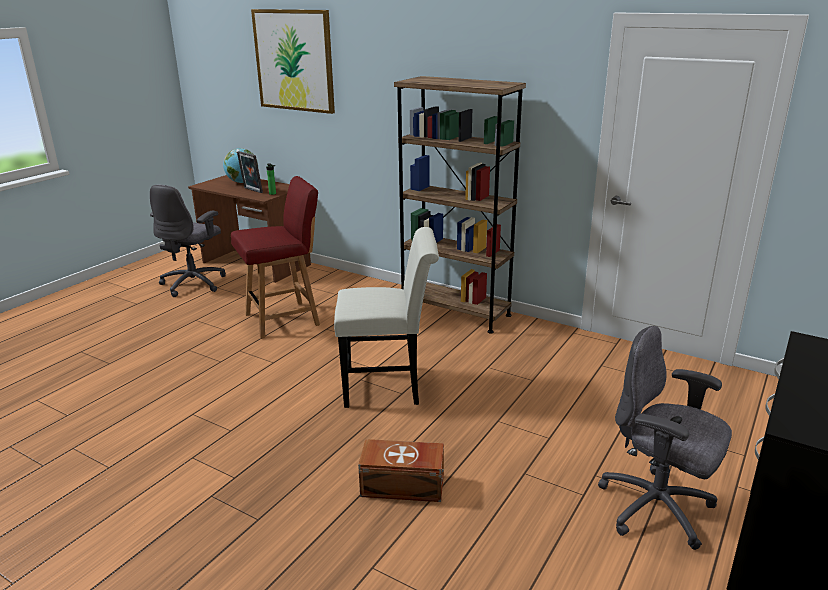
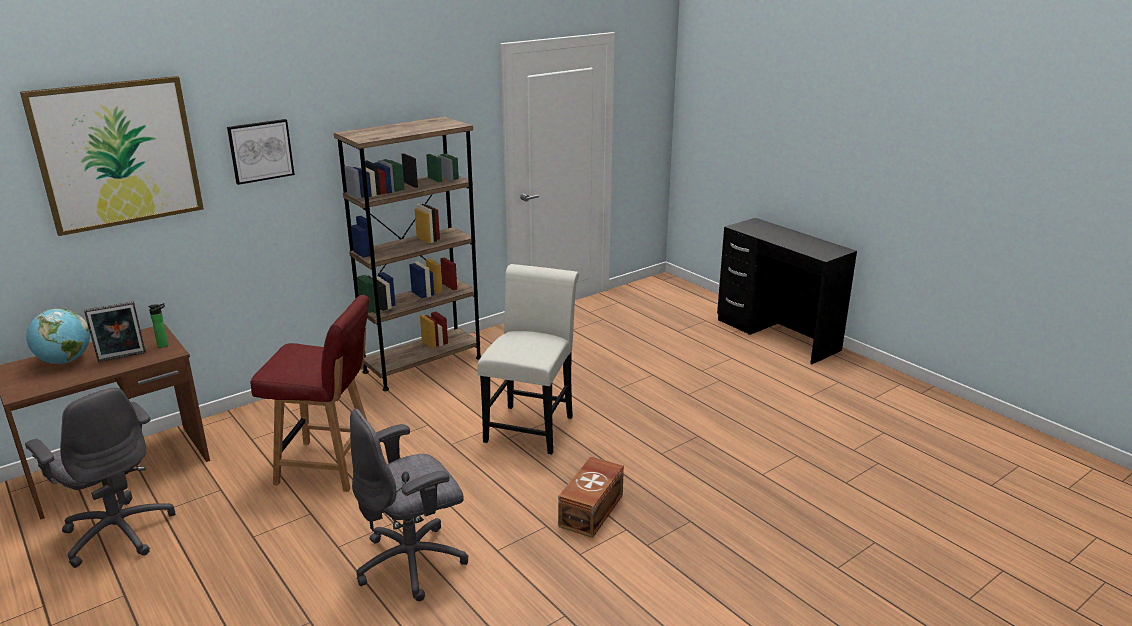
camera: 70 degrees left, 0 degrees up
(284, 319) = (328, 466): red chair -> red chair turned 105 degrees clockwise
(374, 79) = (260, 151): none -> picture
(403, 486) = (680, 445): brown storage box -> brown storage box (592, 510)
(657, 509) = (743, 361): grey office chair -> grey office chair (413, 562)

